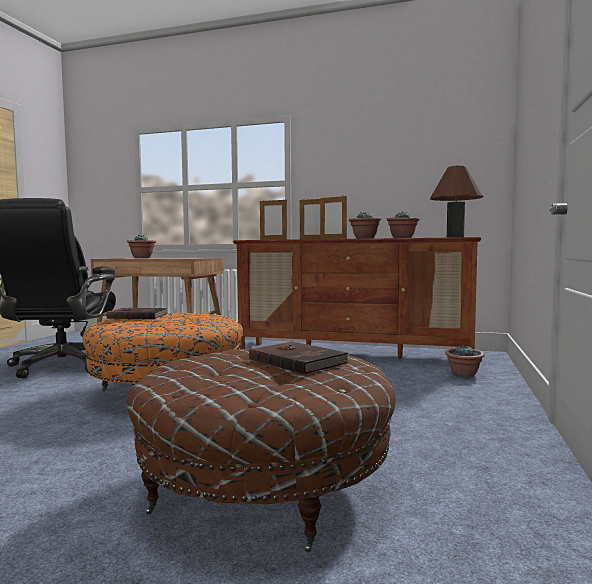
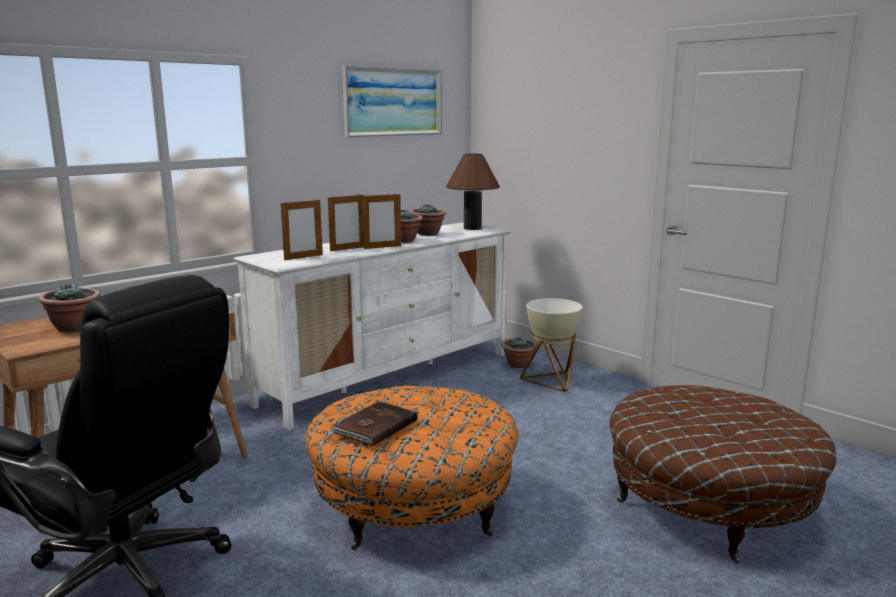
camera: 60 degrees left, 10 degrees up
(298, 361) = (715, 403): brown book -> none
(353, 354) = (389, 378): brown dresser -> white dresser
(413, 135) = (393, 102): none -> picture
(454, 388) = (551, 380): none -> planter

